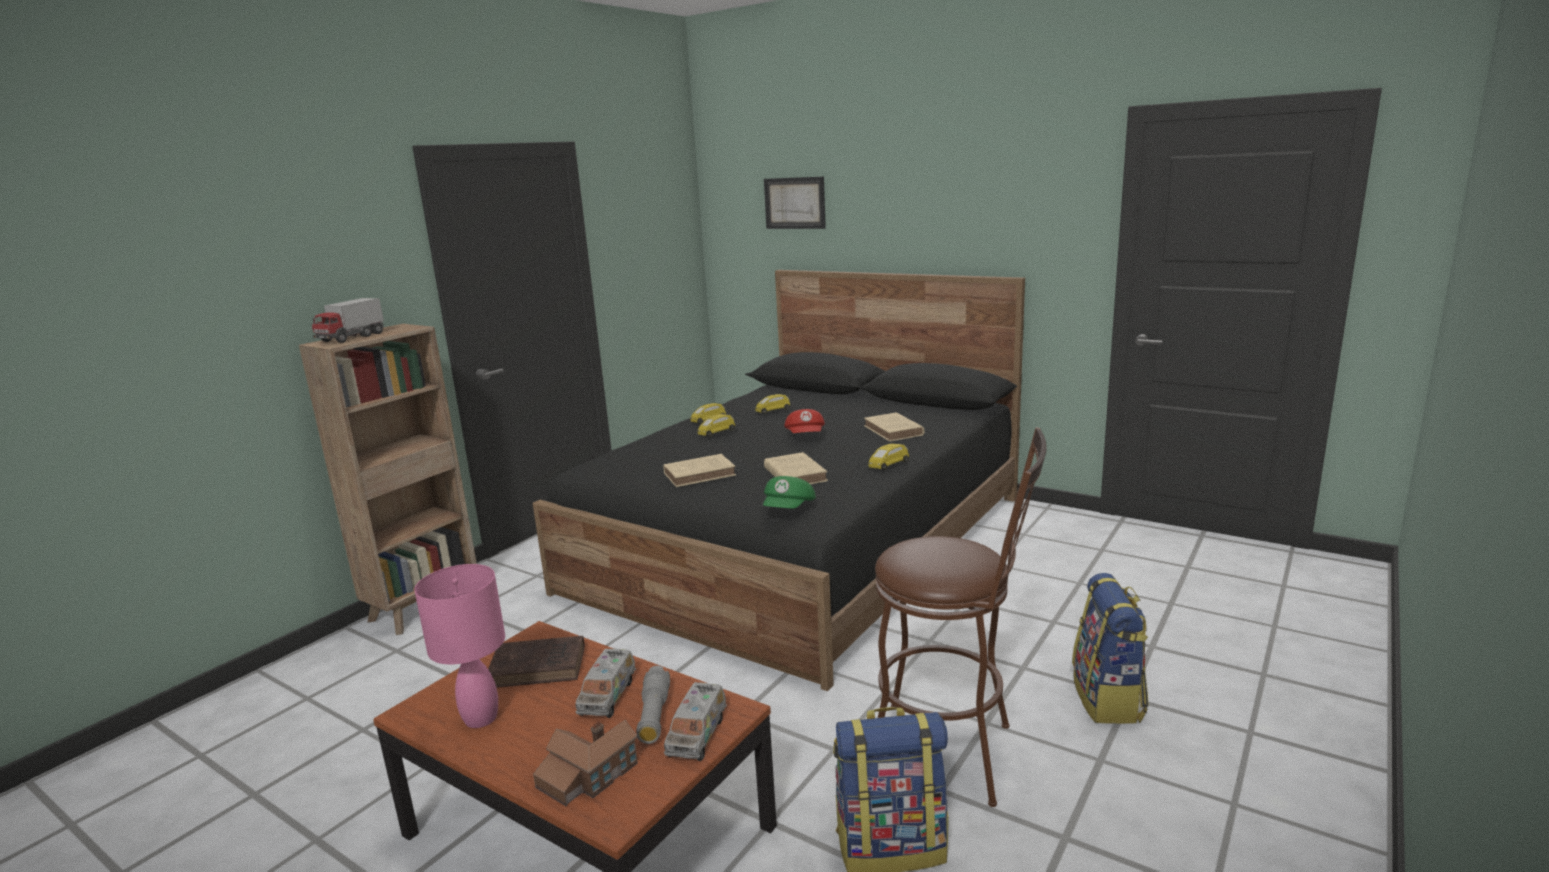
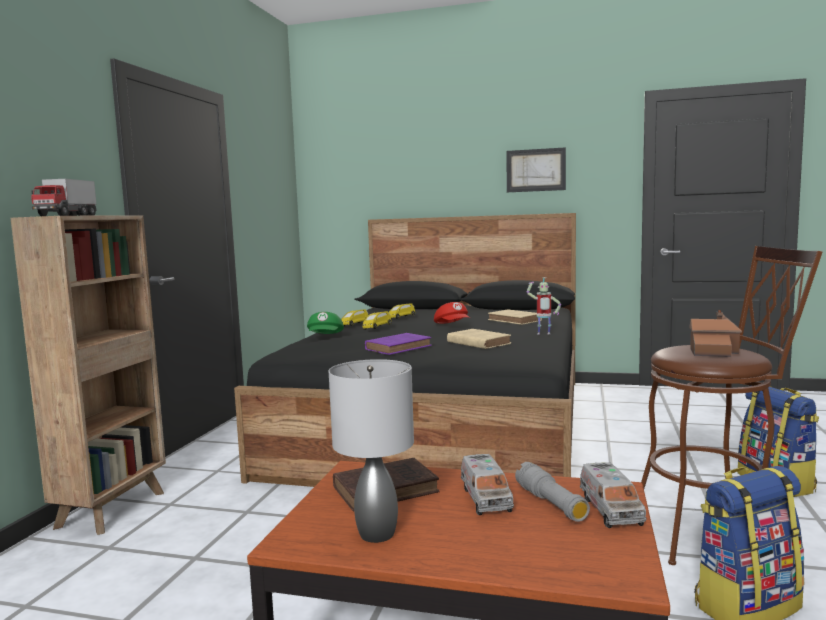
camera: 20 degrees left, 10 degrees down
(479, 719) = (376, 534): pink table lamp -> grey table lamp
(588, 776) = (554, 555): toy house -> toy house (714, 350)
(701, 474) = (399, 347): beige book -> purple book
(789, 510) = (509, 357): green cap -> green cap (326, 337)
(795, 203) = (384, 166): picture -> picture (535, 170)
(888, 466) = (543, 334): yellow toy car -> toy robot

